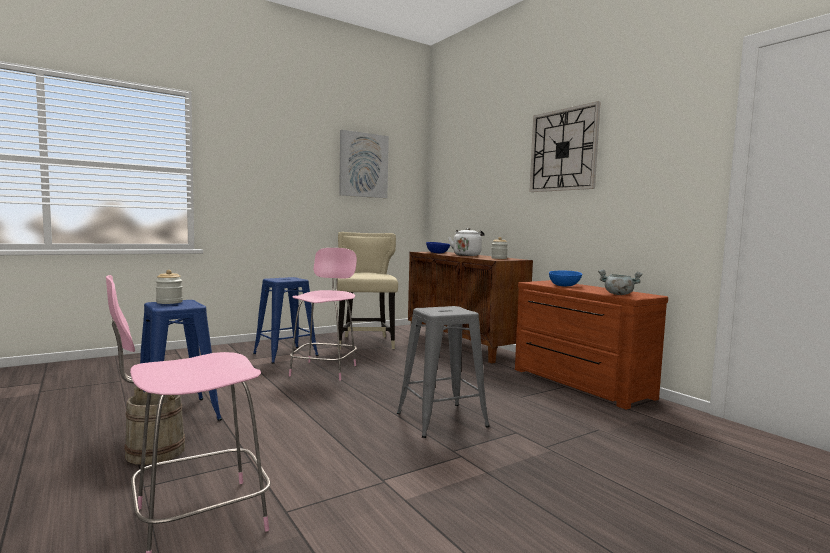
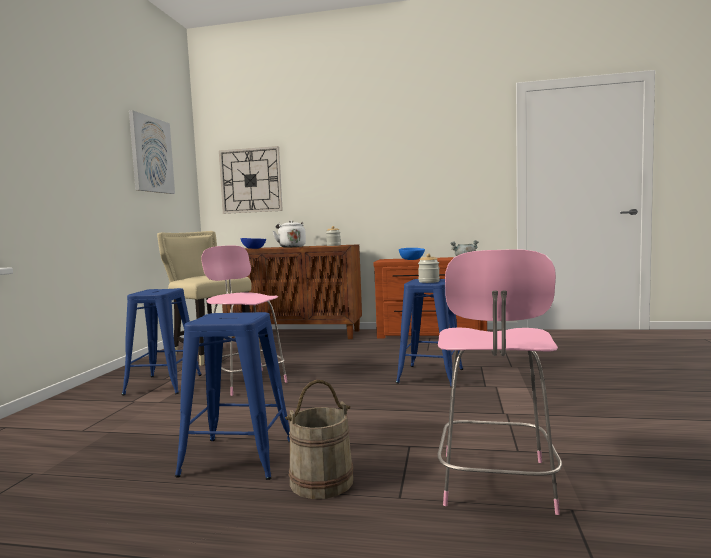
camera: 45 degrees left, 0 degrees up
(169, 302) = (211, 318): jar -> jar (429, 281)
(441, 420) = (430, 376): grey stool -> blue stool
(563, 150) = (379, 150): wall clock -> wall clock (251, 180)

